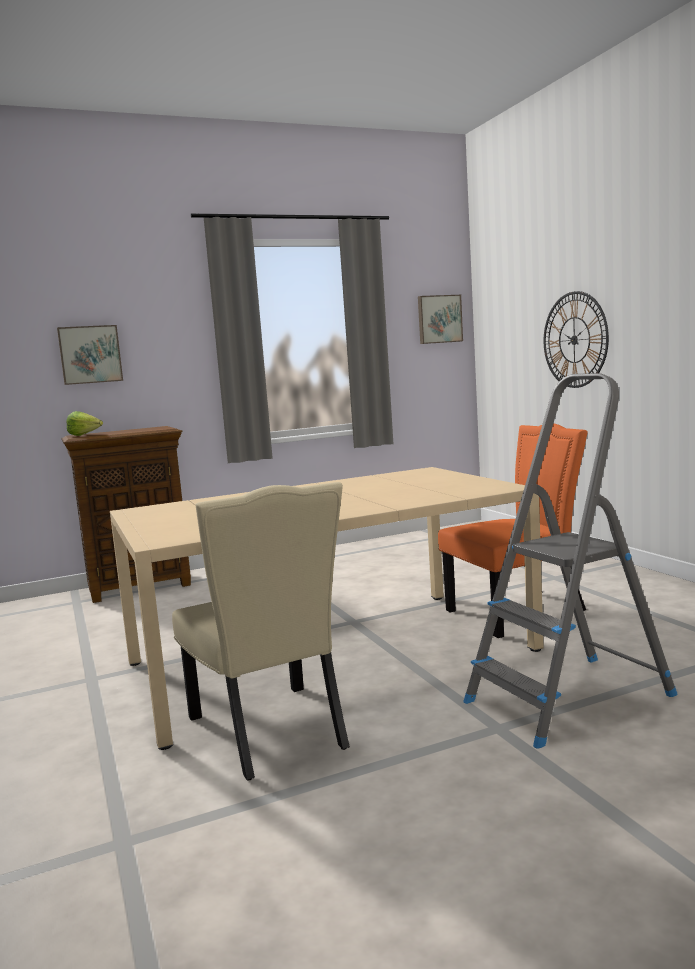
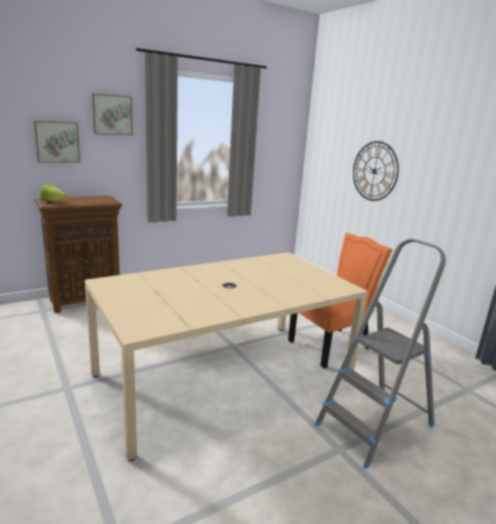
camera: 10 degrees left, 10 degrees up
(269, 729) = (198, 443): beige chair -> none
(439, 319) = (286, 137): picture -> picture (112, 115)

